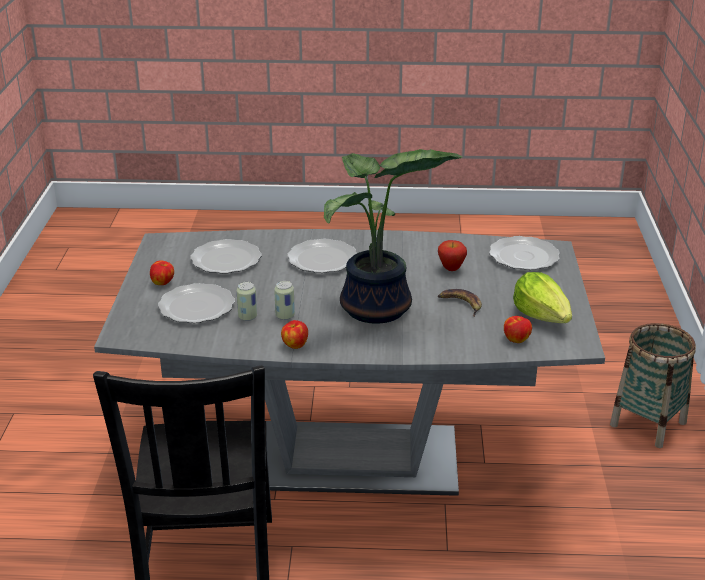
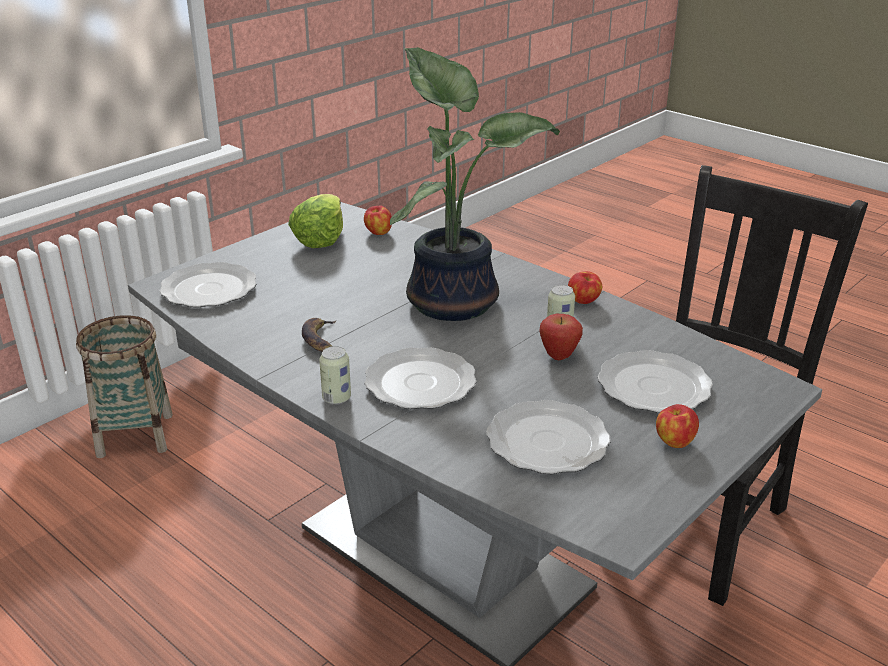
camera: 140 degrees left, 0 degrees up
(247, 317) = (603, 348): can -> can (336, 398)
(451, 269) = (305, 307): apple -> apple (559, 357)
(460, 304) = (366, 274): banana -> banana (321, 339)

